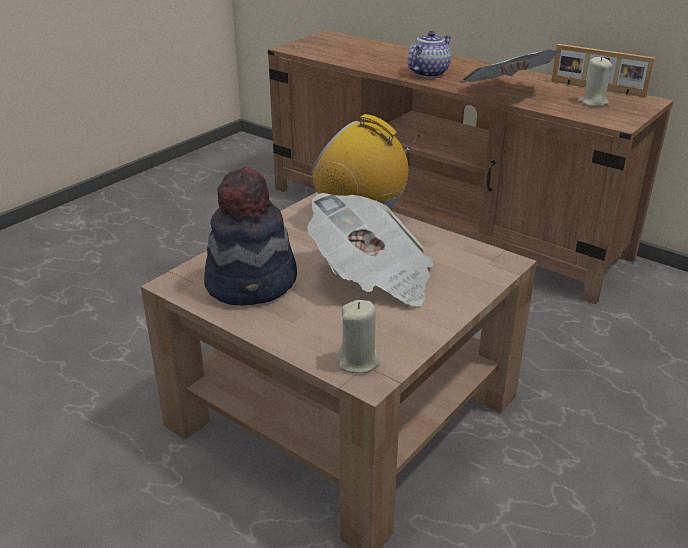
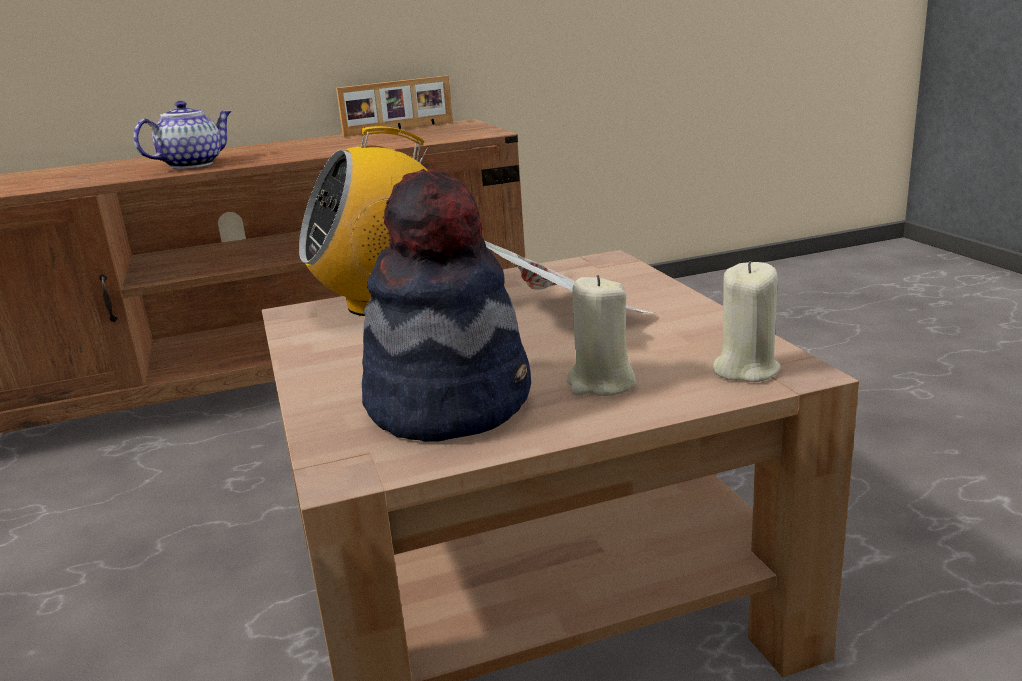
camera: 55 degrees left, 10 degrees down
(428, 73) = (193, 164): teapot -> teapot turned 60 degrees clockwise
(505, 92) = (328, 150): newspaper -> none
(593, 102) = (426, 133): beige candle -> beige candle (600, 383)

